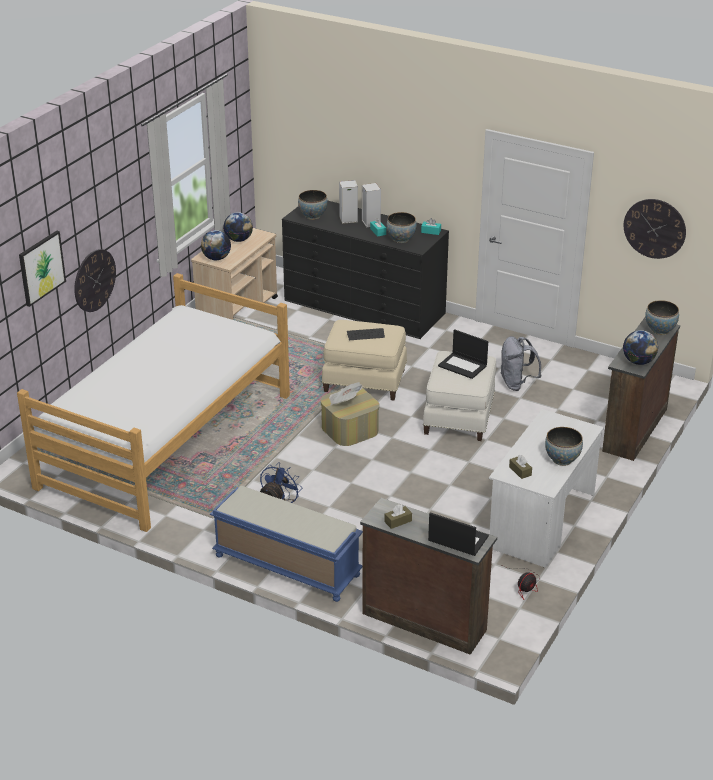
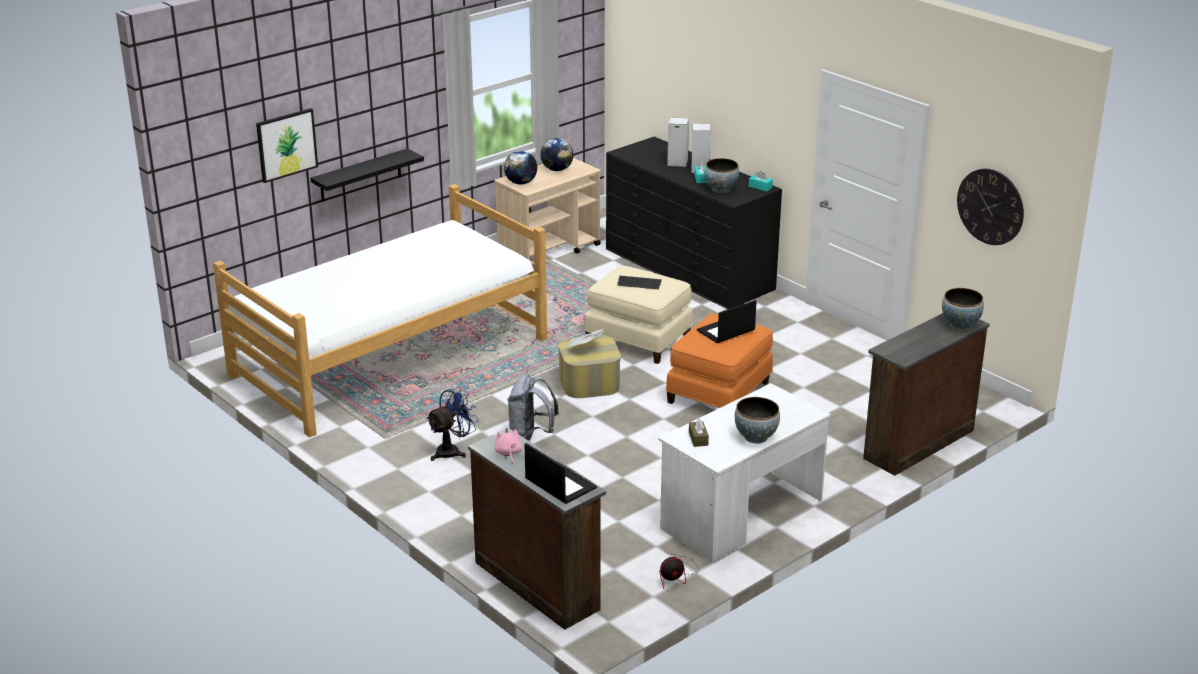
camera: 20 degrees right, 5 degrees down
(94, 280) = (360, 175): wall clock -> black shelf
(286, 566) = (427, 499): blue bench -> none
(313, 216) = (641, 154): bowl -> none
(398, 521) = (508, 454): brown tissue box -> pink plush toy
(459, 417) = (720, 393): white ottoman -> orange ottoman
(463, 366) = (725, 331): laptop -> laptop turned 90 degrees clockwise
(517, 384) = (809, 372): grey backpack -> grey backpack (531, 436)
(638, 362) = (908, 351): globe -> none

